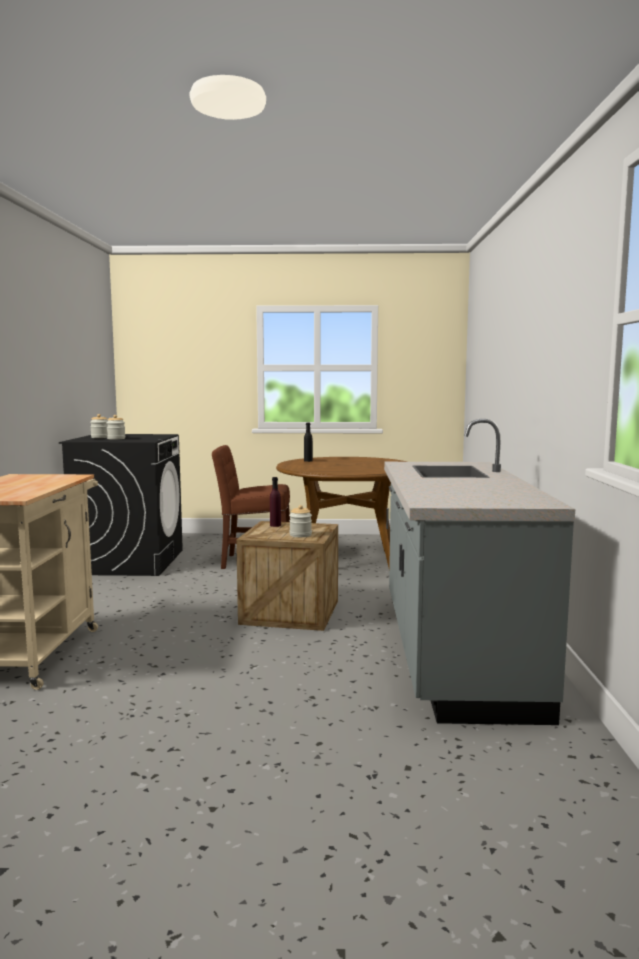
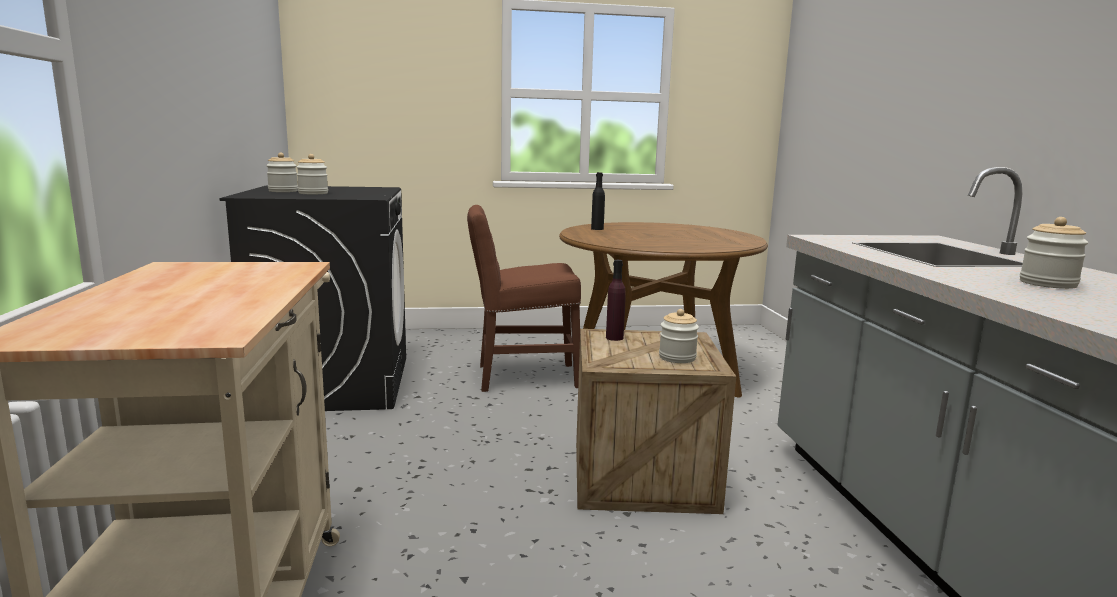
camera: 10 degrees left, 5 degrees up
(458, 484) = (1047, 284): none -> jar

